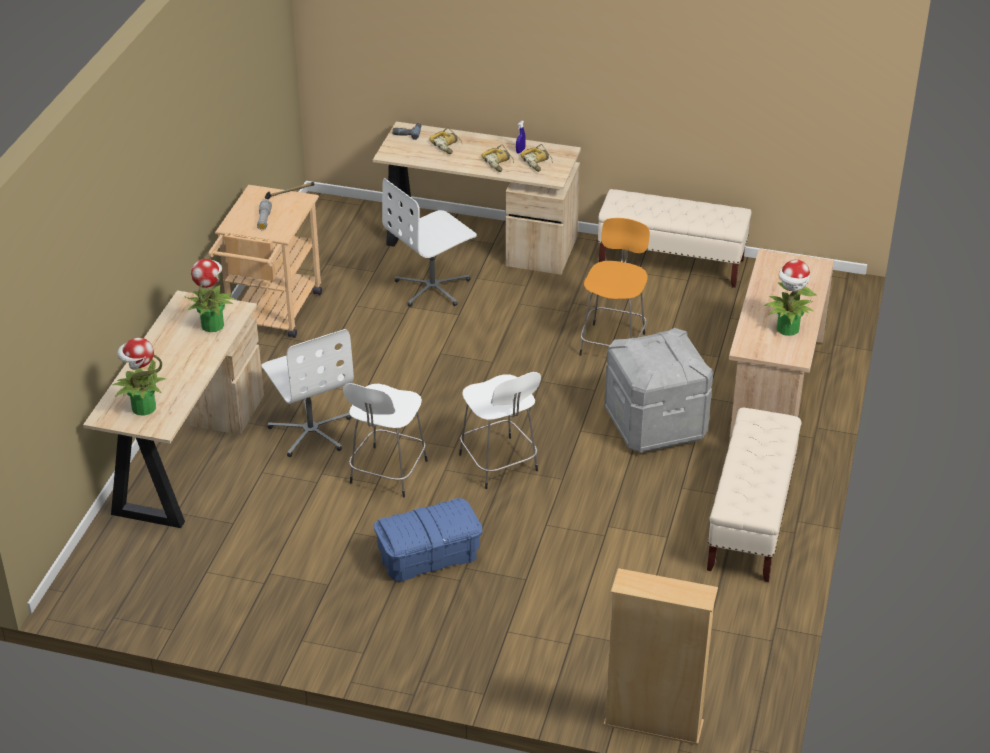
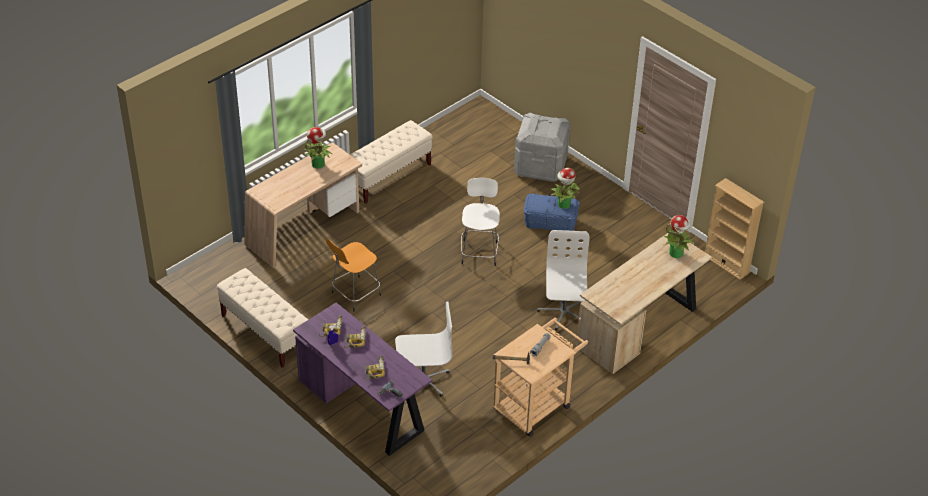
camera: 150 degrees left, 5 degrees up
(212, 325) = (613, 290): potted plant -> potted plant (564, 204)
(387, 473) = (540, 271): white stool -> none
(478, 240) = (363, 406): beige desk -> purple desk
(653, 724) = (510, 123): beige bookcase -> beige bookcase (726, 263)
(655, 425) = (382, 238): grey storage box -> grey storage box (540, 166)

